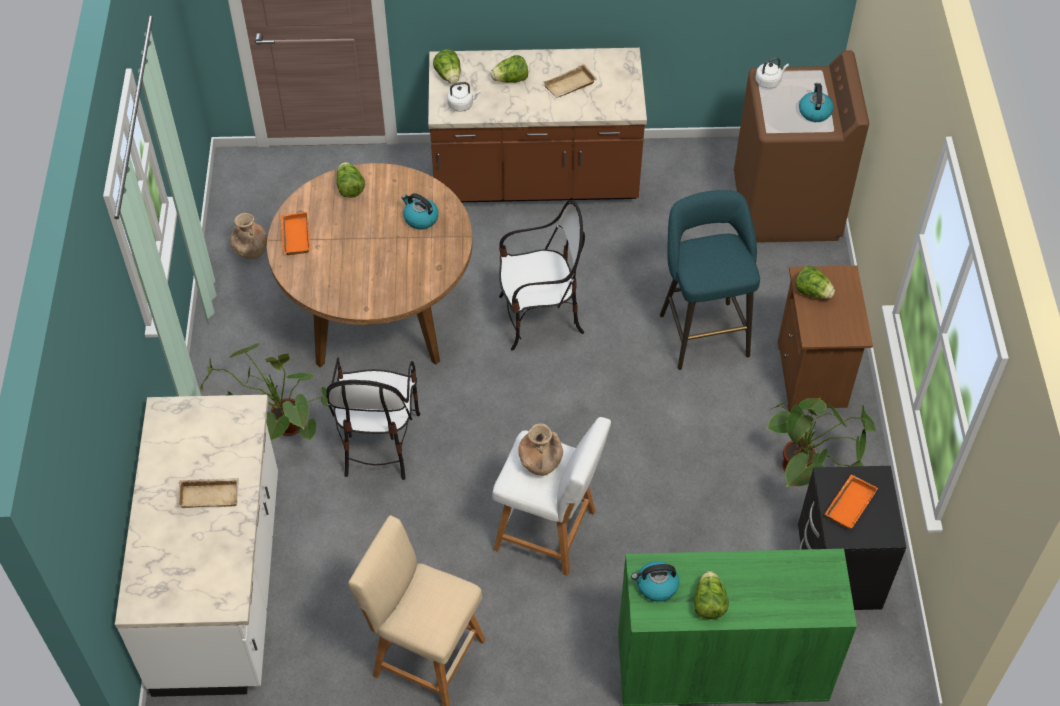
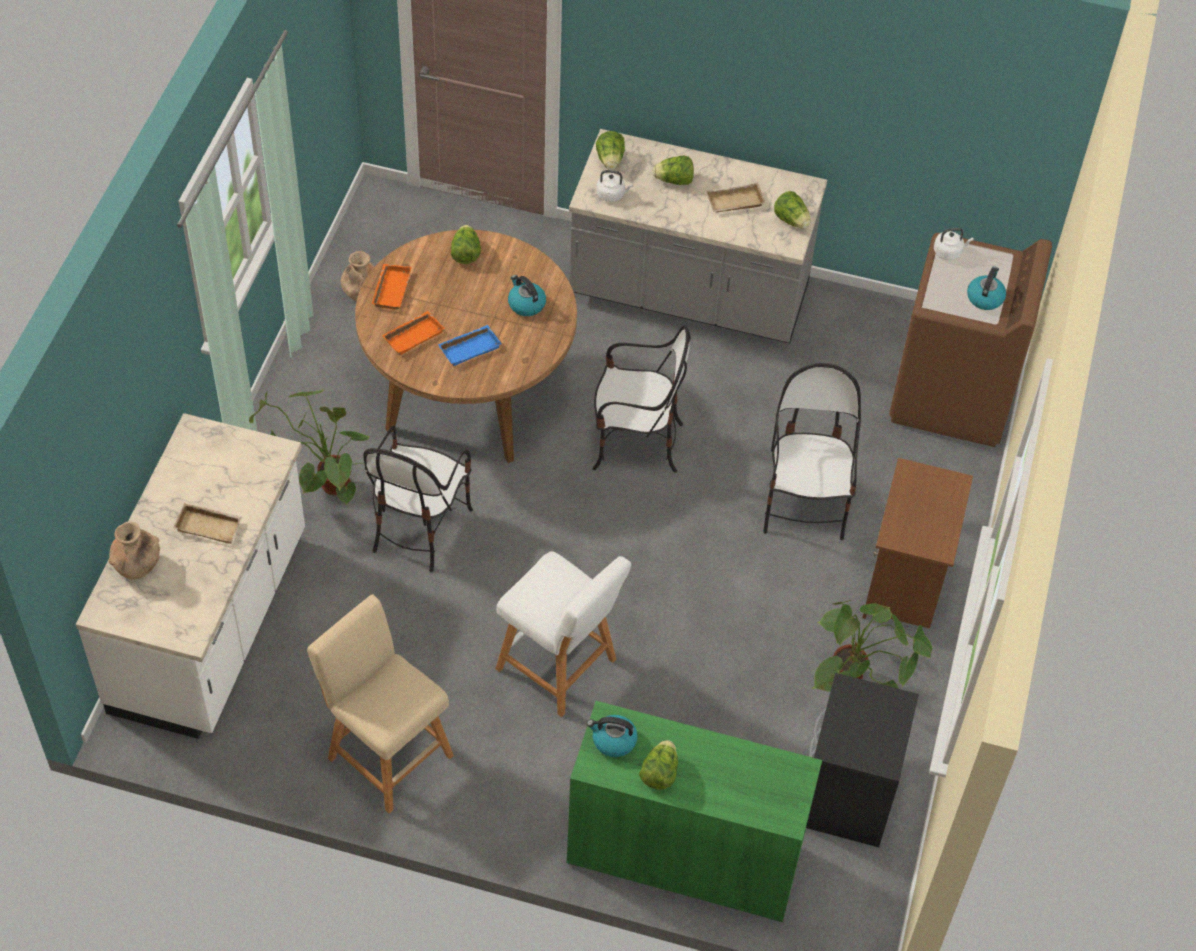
camera: 15 degrees right, 0 degrees up
(385, 269) = (469, 347): none -> blue tray
(535, 179) = (689, 294): brown counter -> grey counter
(540, 463) = (555, 588): brown vase -> brown vase (137, 566)
(702, 330) = (805, 504): turquoise stool -> chair
(812, 292) = (911, 491): lettuce -> lettuce (791, 220)
(848, 503) = (857, 719): orange tray -> orange tray (413, 335)

